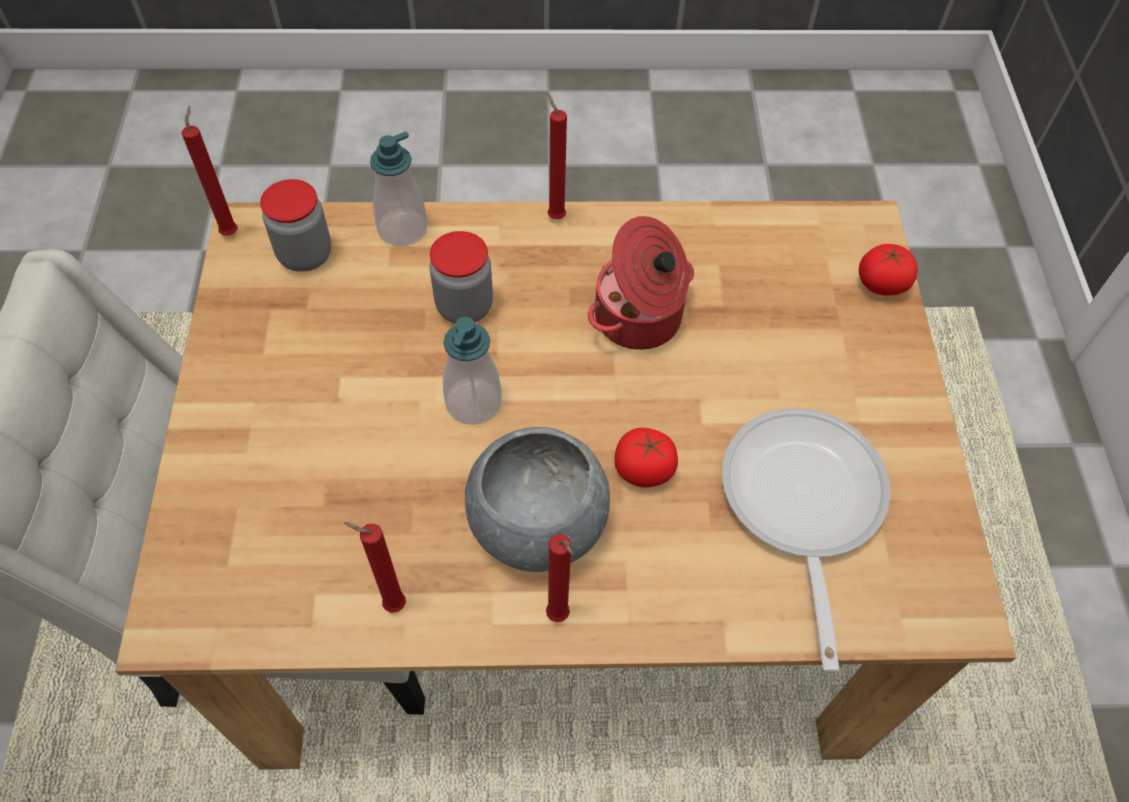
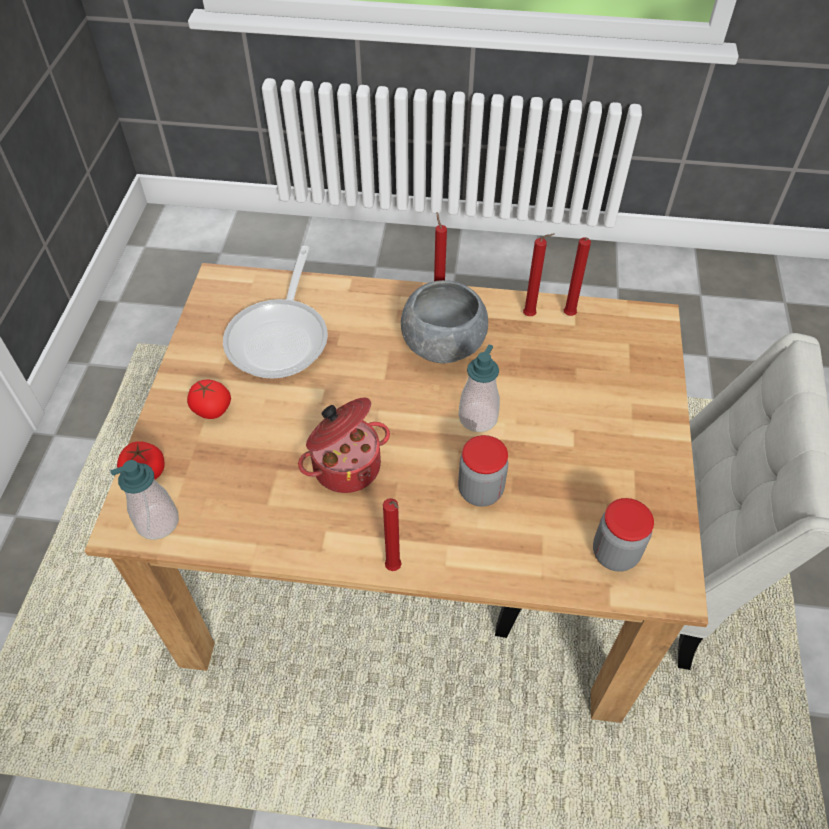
camera: 170 degrees left, 5 degrees down
(231, 231) = (686, 586): red candle -> red candle (568, 316)
(402, 229) = (531, 570): soap dispenser -> soap dispenser (157, 522)
(644, 469) = (371, 365): tomato -> tomato (212, 409)

